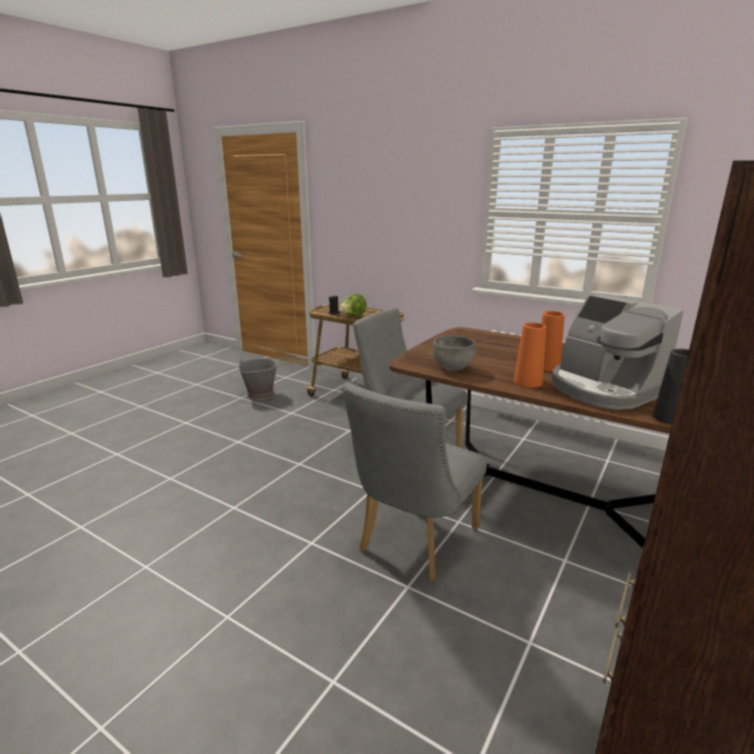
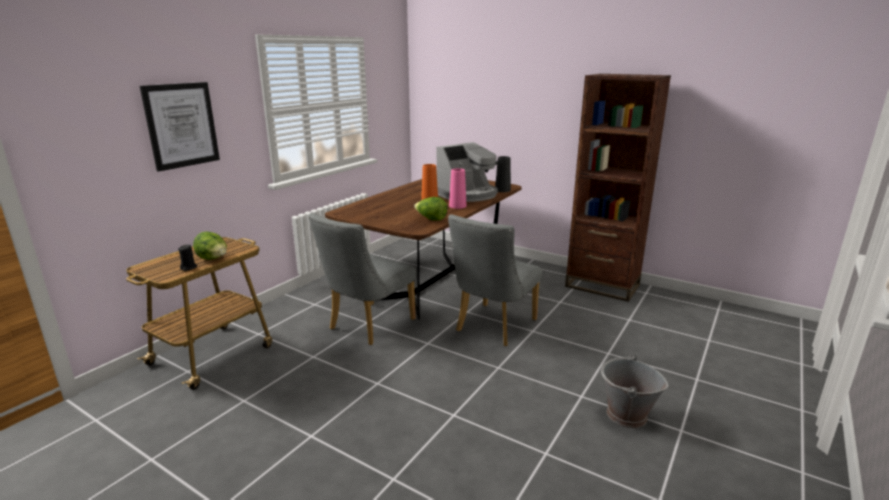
camera: 90 degrees left, 0 degrees up
(260, 394) = (153, 438): grey bucket -> grey bucket (626, 415)
(403, 211) = (181, 125): none -> picture
(413, 543) = (492, 327): grey chair -> grey chair turned 90 degrees clockwise
(452, 368) = (431, 219): grey bowl -> lettuce
(528, 382) = (457, 206): orange vase -> pink vase

